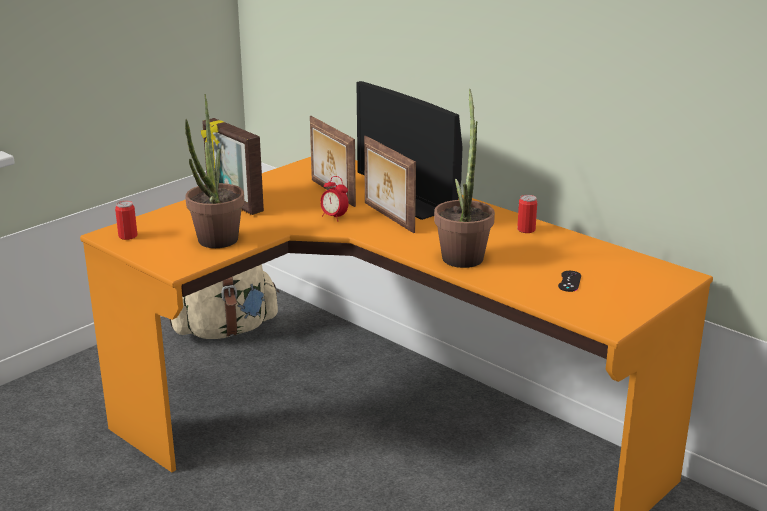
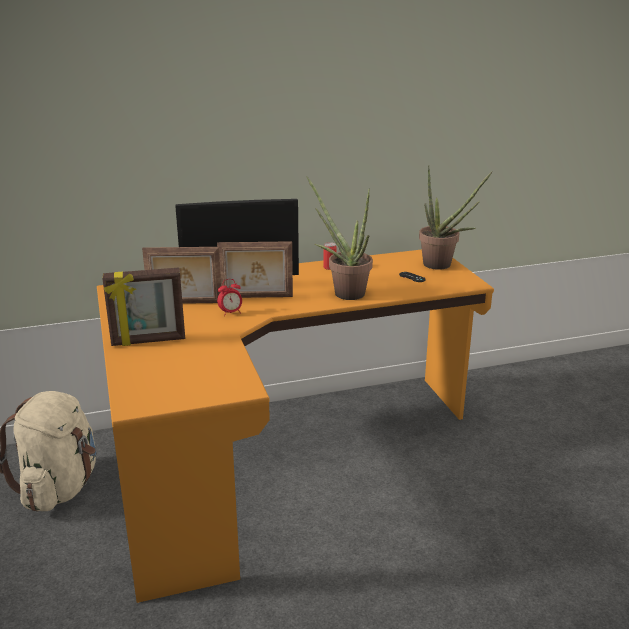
camera: 60 degrees left, 0 degrees up
(128, 236) = (150, 398): can -> none
(215, 244) = (219, 365): potted plant -> potted plant (442, 266)

